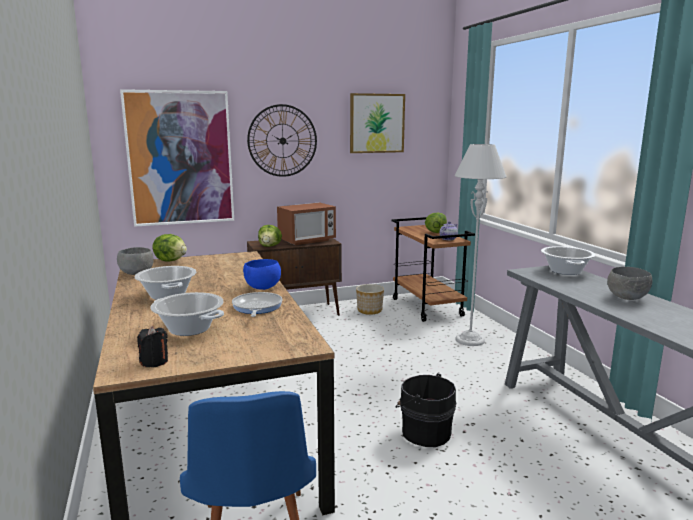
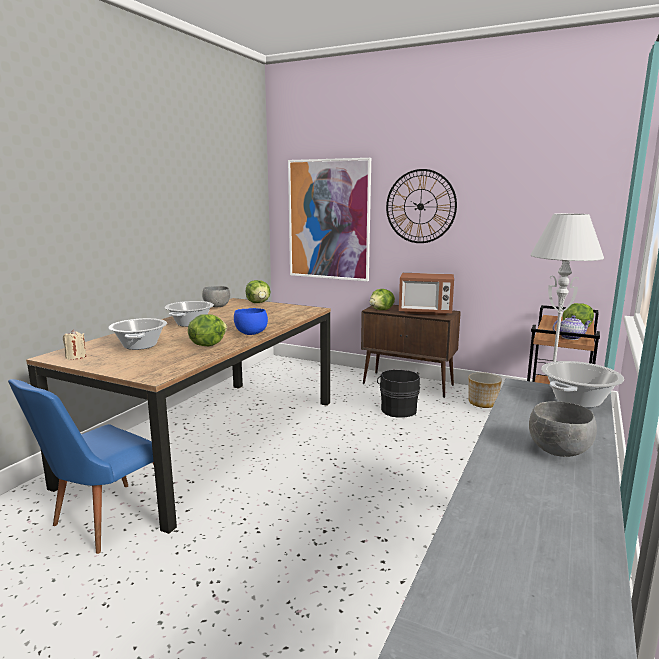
camera: 45 degrees right, 0 degrees up
(154, 362) = (76, 357): black candle -> beige candle
(256, 307) = (207, 345): frying pan -> lettuce
(377, 123) = (533, 189): picture -> none
(424, 432) = (330, 521): black bucket -> black bucket (398, 409)

